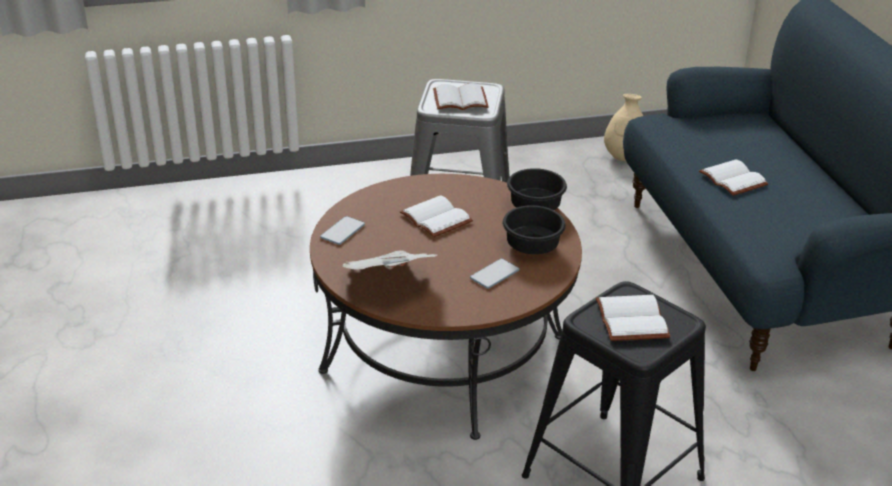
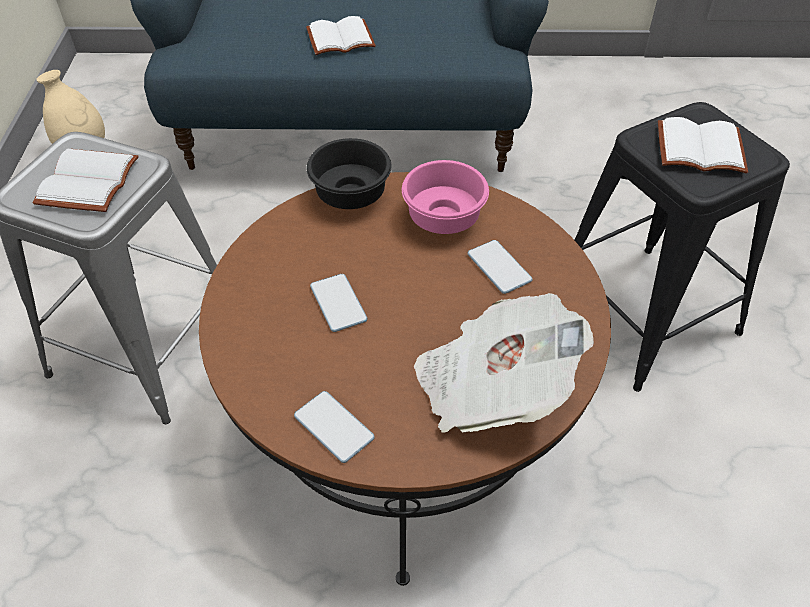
camera: 75 degrees left, 15 degrees up
(434, 218) = (338, 303): white book -> phone
(533, 246) = (441, 217): black bowl -> pink bowl

